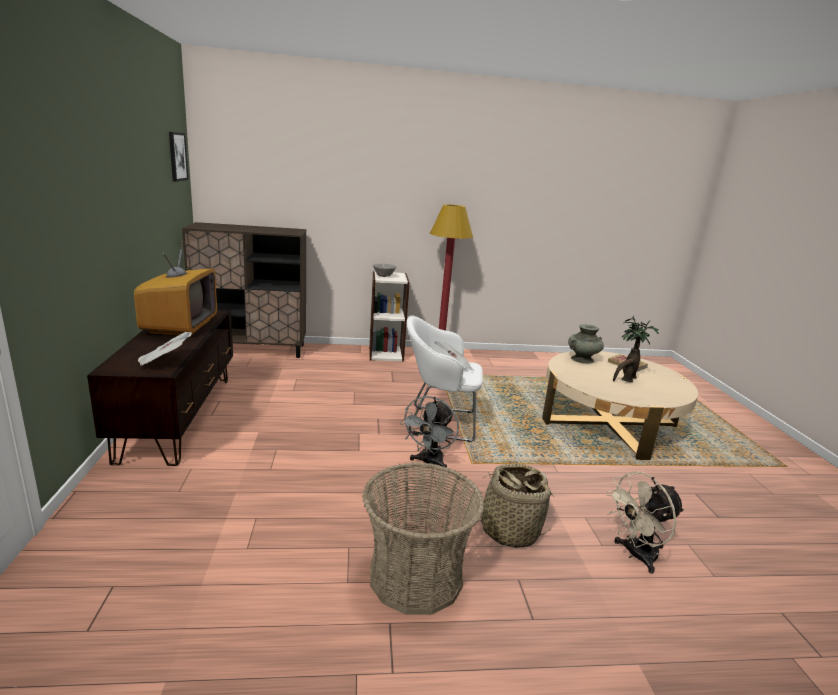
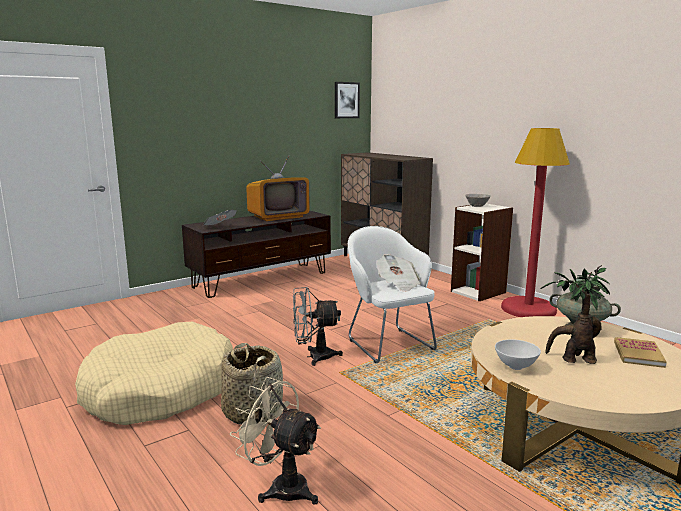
camera: 60 degrees right, 5 degrees down
(415, 577) = (160, 390): basket -> beige dog bed
(628, 396) = (515, 367): none -> white bowl

